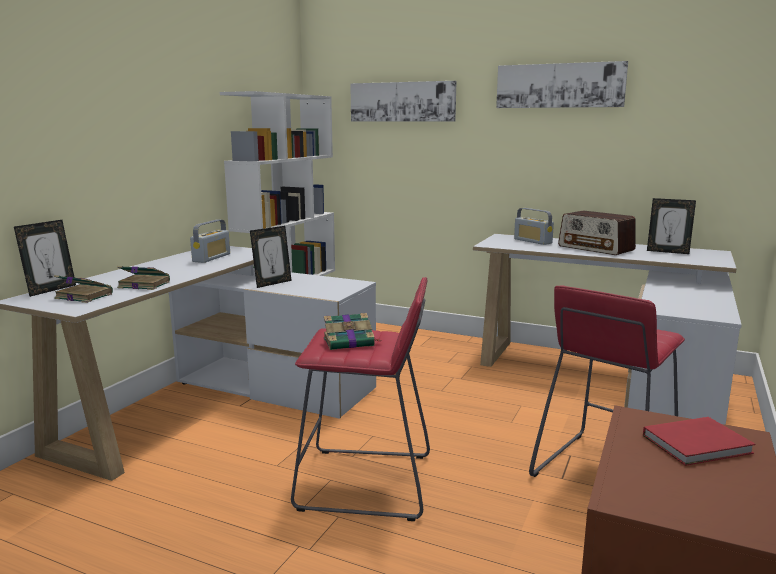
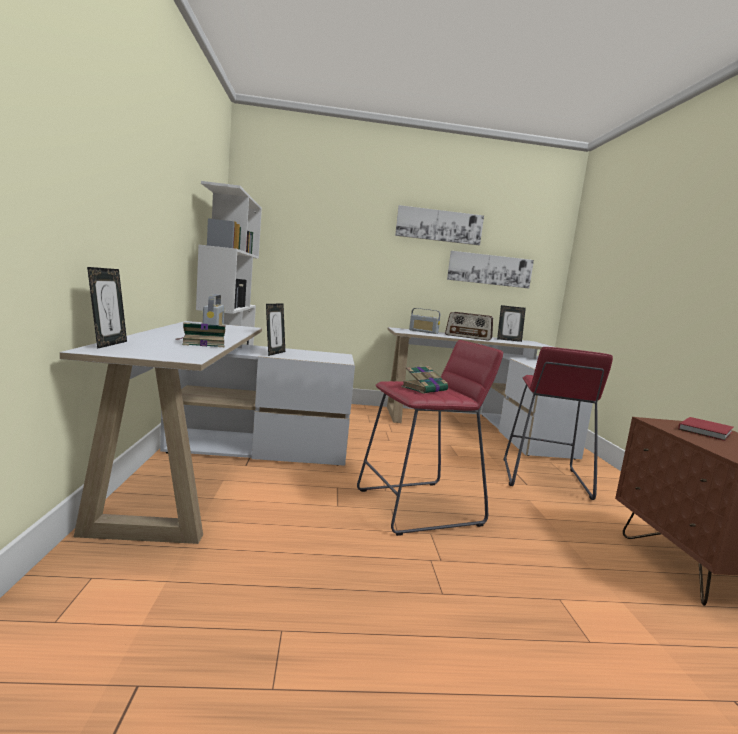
camera: 30 degrees left, 5 degrees down
(83, 296) = (162, 349): book -> none
(402, 102) = (320, 221): picture -> picture (489, 269)

